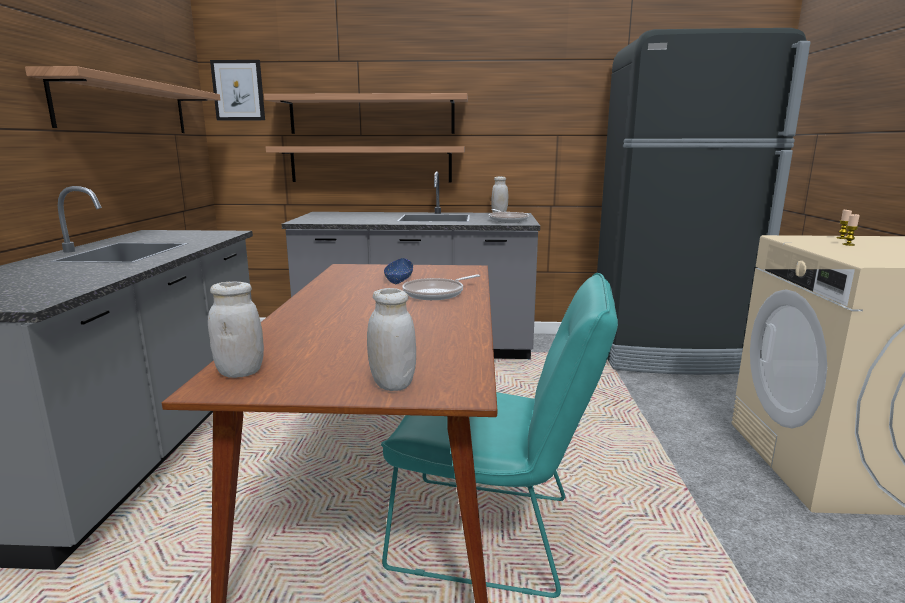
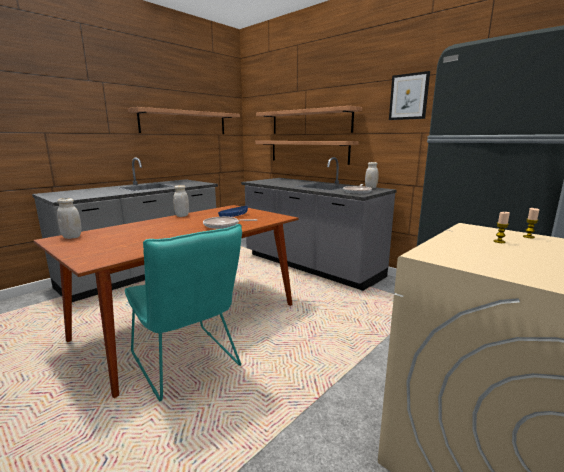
camera: 40 degrees right, 0 degrees up
(238, 90) = (254, 111): picture -> picture (408, 96)
(392, 384) = (86, 254): white jar -> white jar (182, 215)

